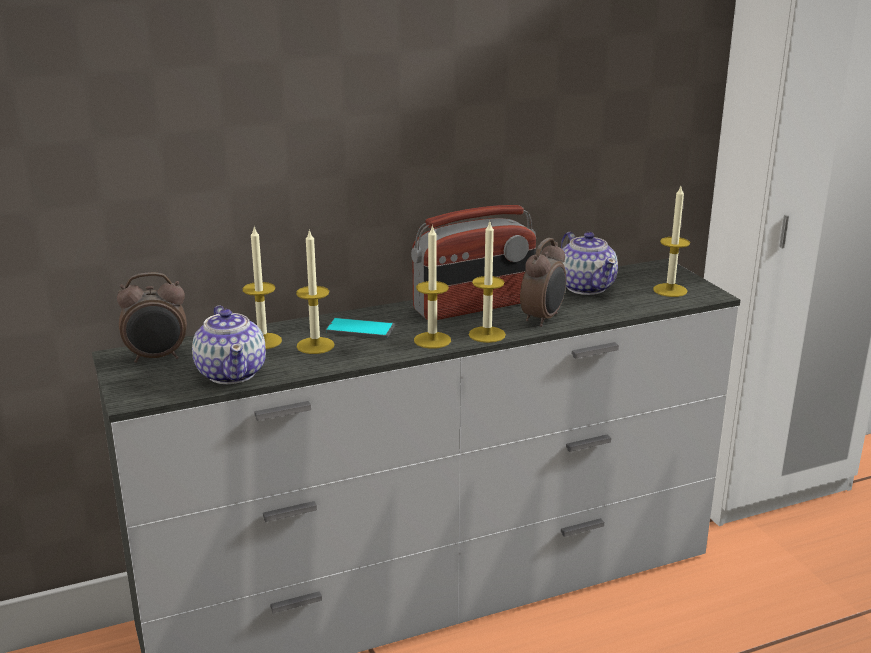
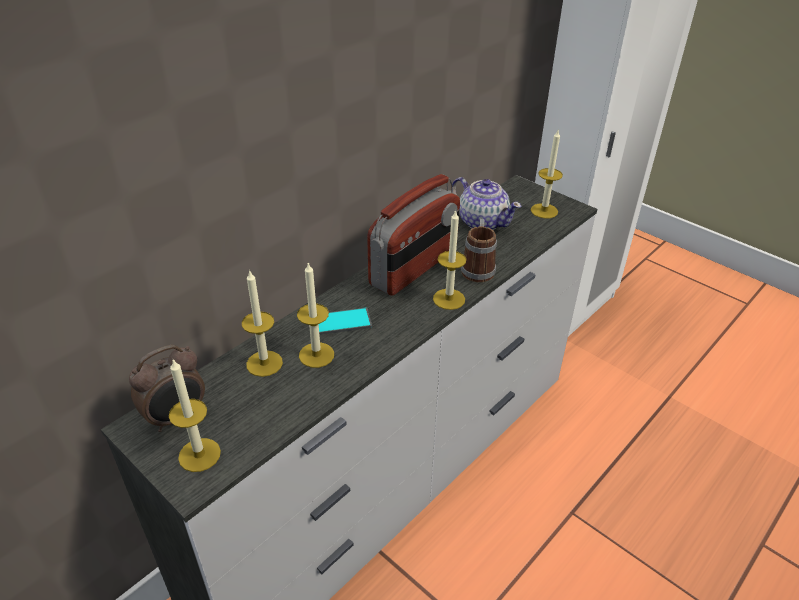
camera: 25 degrees left, 15 degrees up
(232, 373) = (266, 415): teapot -> none
(432, 340) = (410, 318): candle -> candle (199, 455)
(543, 318) = (478, 268): alarm clock -> mug

